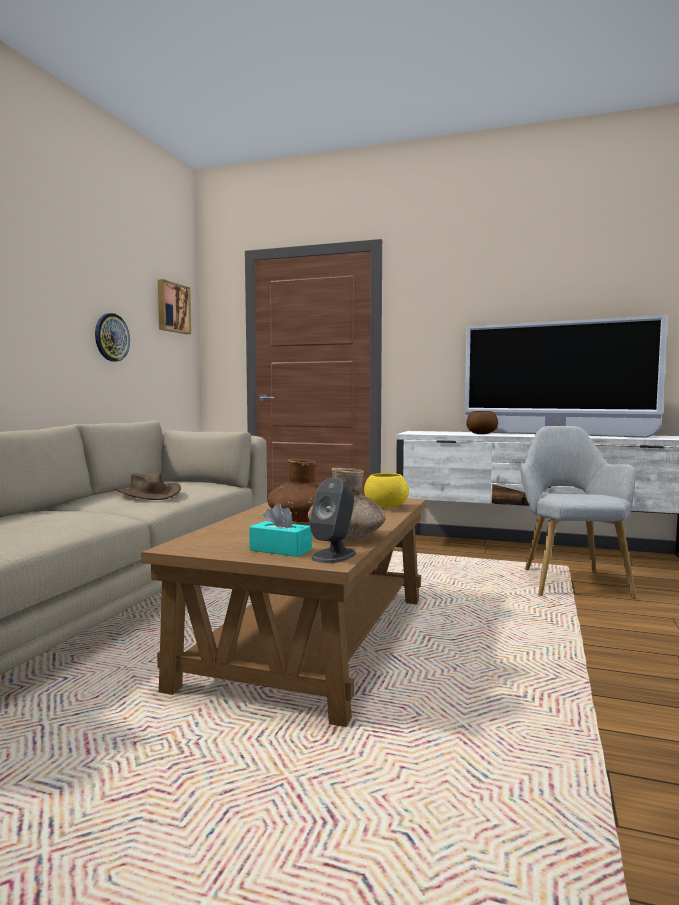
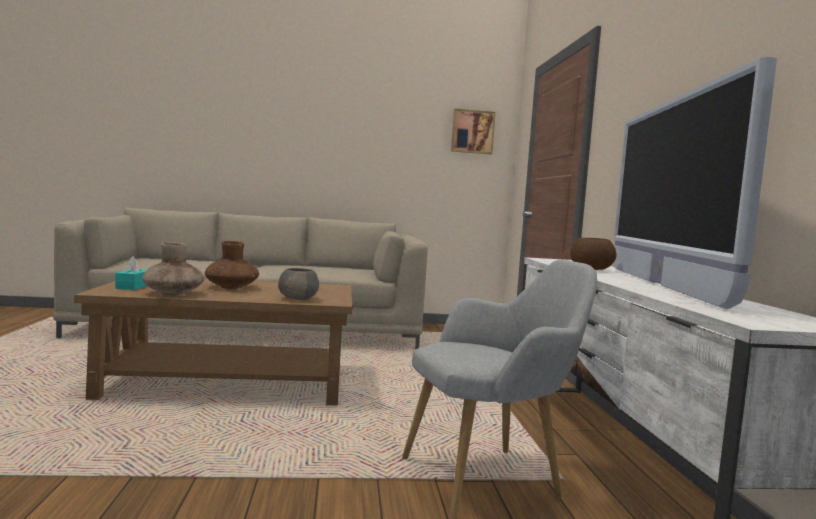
camera: 65 degrees right, 0 degrees up
(111, 337) = (391, 159): wall clock -> none
(148, 494) = (303, 268): brown hat -> none
(334, 555) = (116, 292): grey speaker -> none
(385, 507) = (298, 299): yellow bowl -> grey bowl

